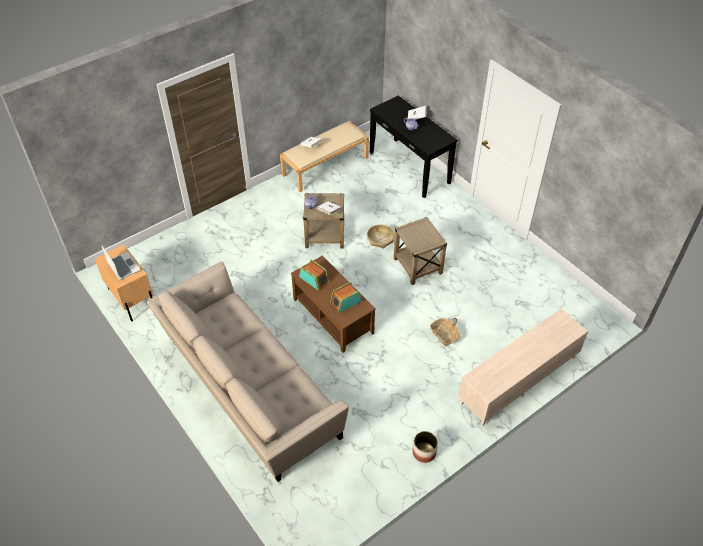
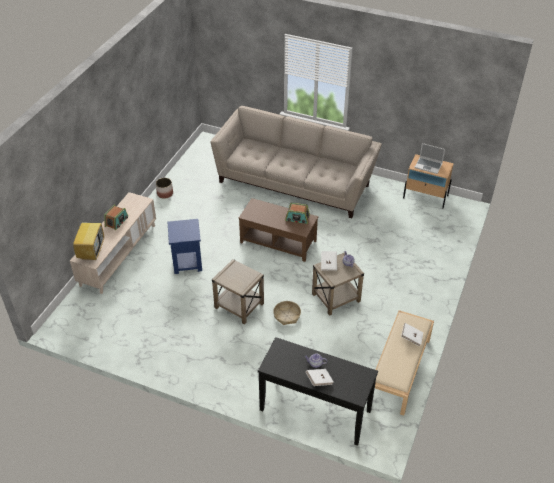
camera: 150 degrees right, 5 degrees down
(345, 302) = (262, 213): radio -> radio (117, 221)
(444, 335) = (187, 262): basket -> blue side table
(560, 332) = (91, 251): none -> television

